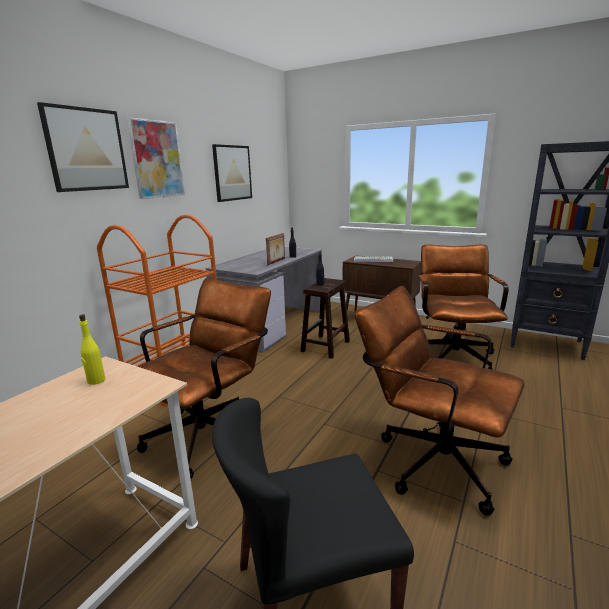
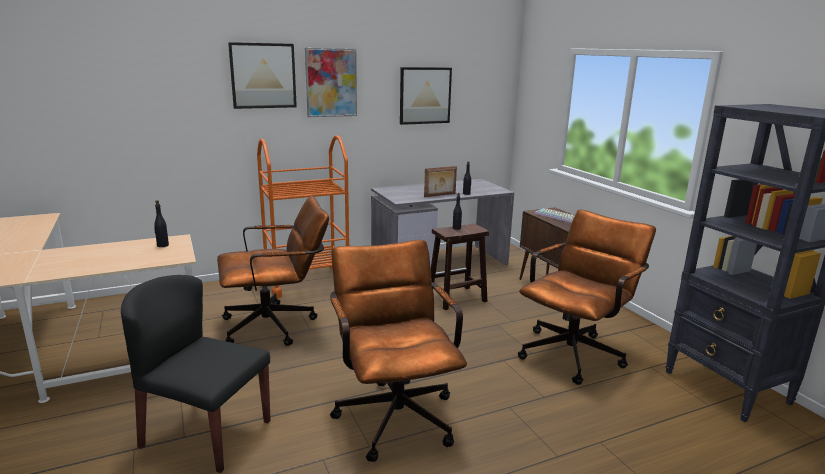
camera: 35 degrees right, 0 degrees up
(96, 381) = (162, 245): yellow bottle -> black bottle

